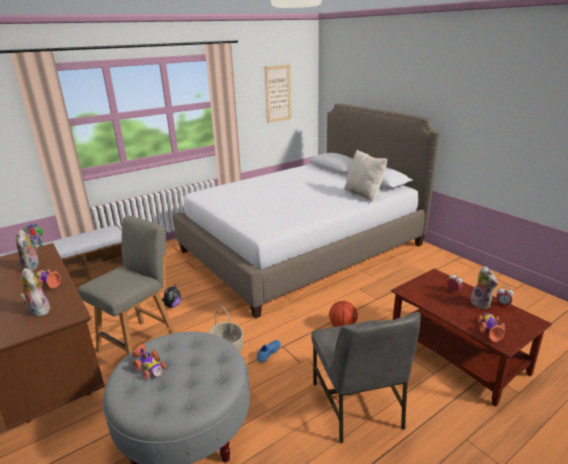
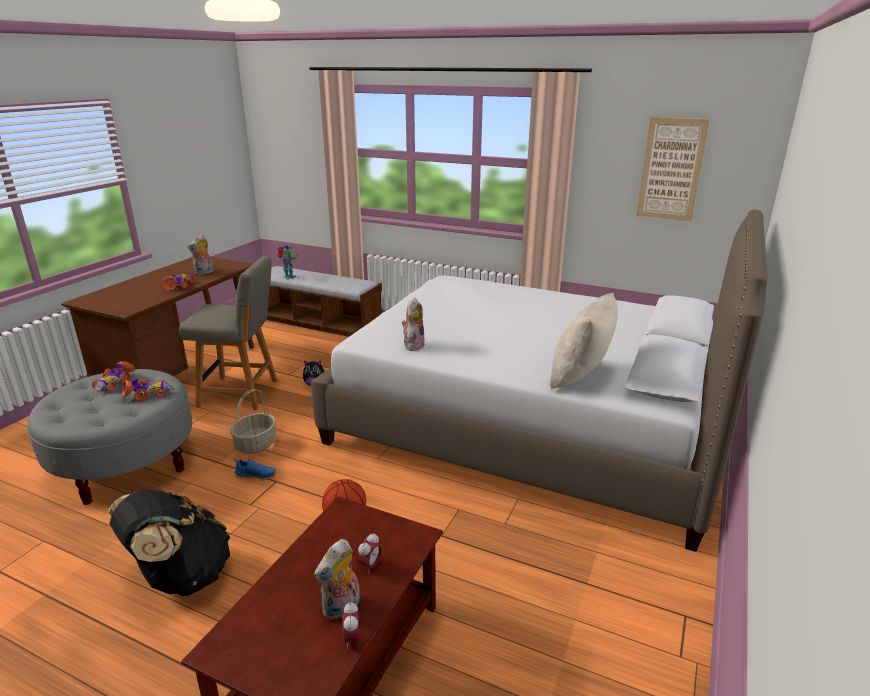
camera: 60 degrees right, 0 degrees up
(38, 310) = (131, 298): plush toy -> plush toy (413, 345)
(358, 406) = (181, 577): grey chair -> black backpack
(490, 330) = (256, 628): toy car -> toy car (148, 394)

